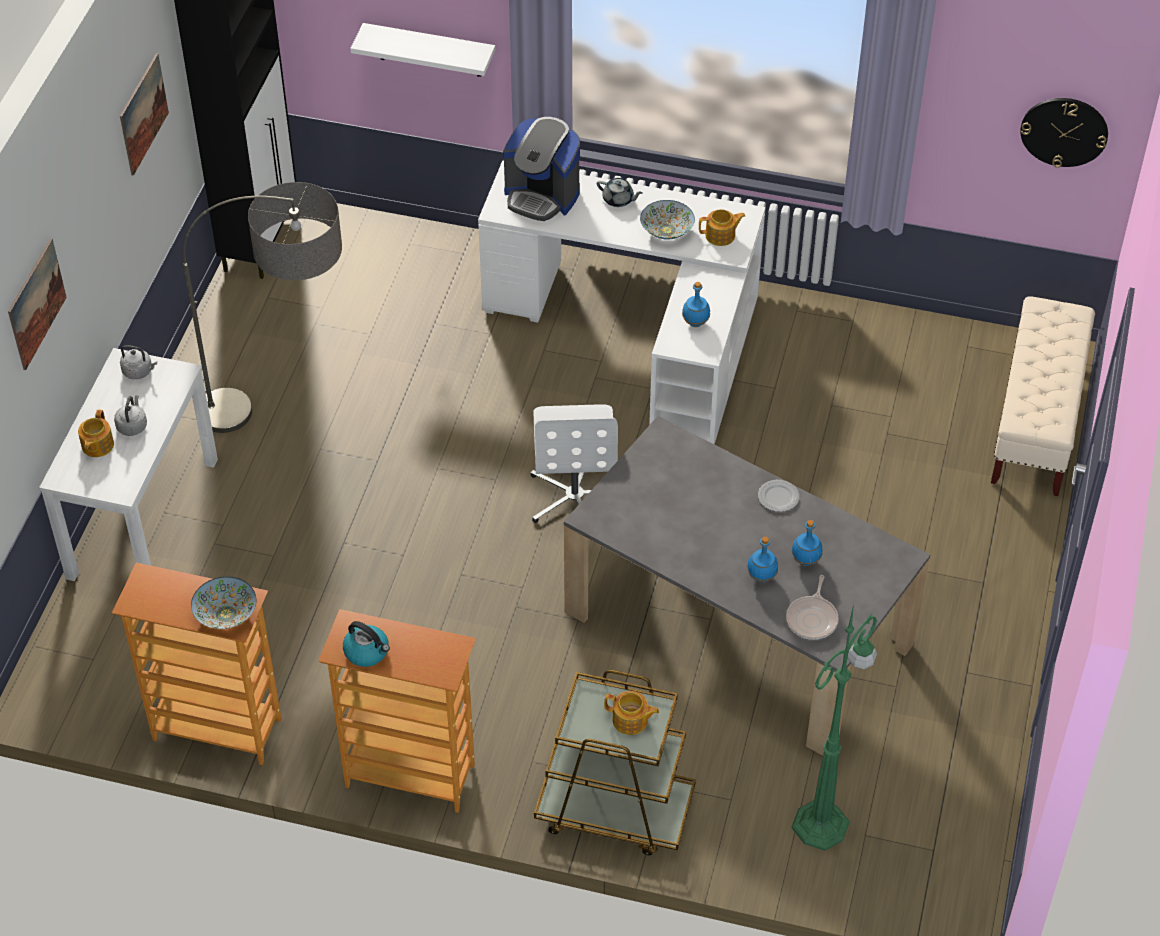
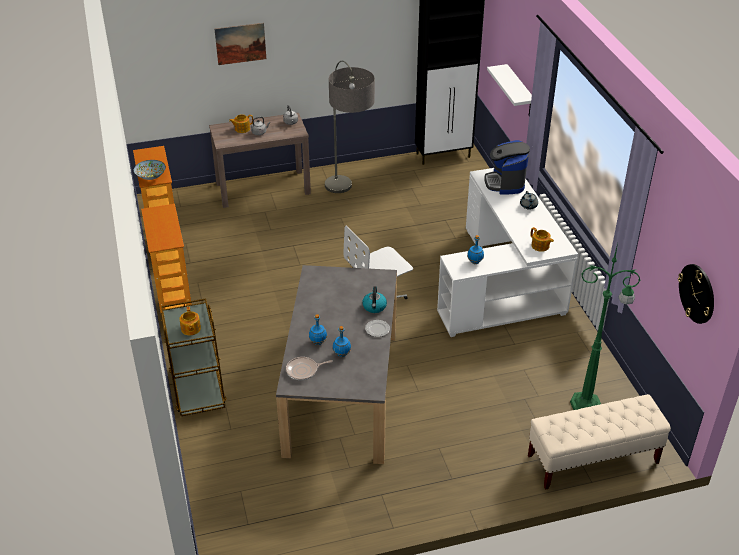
camera: 60 degrees right, 10 degrees down
(143, 114) = (372, 26): picture -> none
(143, 517) = (263, 188): white console table -> brown console table
(367, 652) = (154, 219): kettle -> kettle (374, 307)
(667, 230) = (524, 228): bowl -> none
(822, 823) = (237, 470): green floor lamp -> green floor lamp (587, 404)

